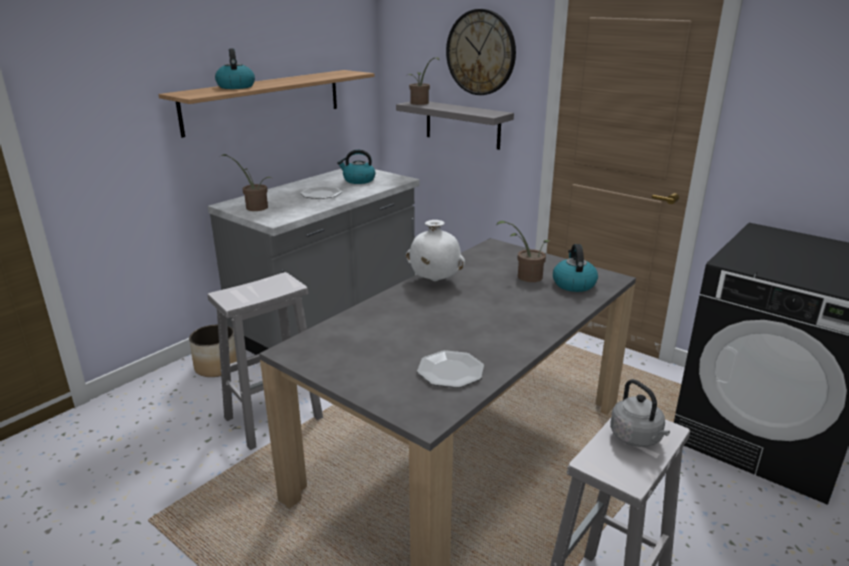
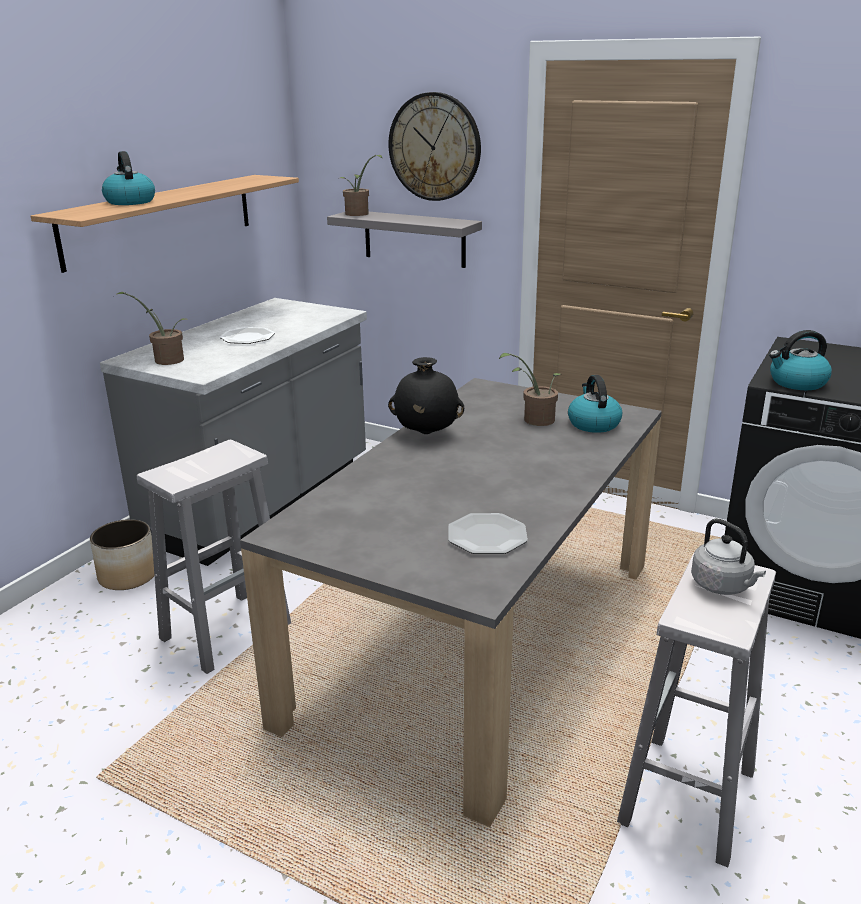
camera: 10 degrees left, 0 degrees up
(358, 180) = (288, 317): kettle -> kettle (797, 383)
(434, 280) = (426, 434): white vase -> black vase

